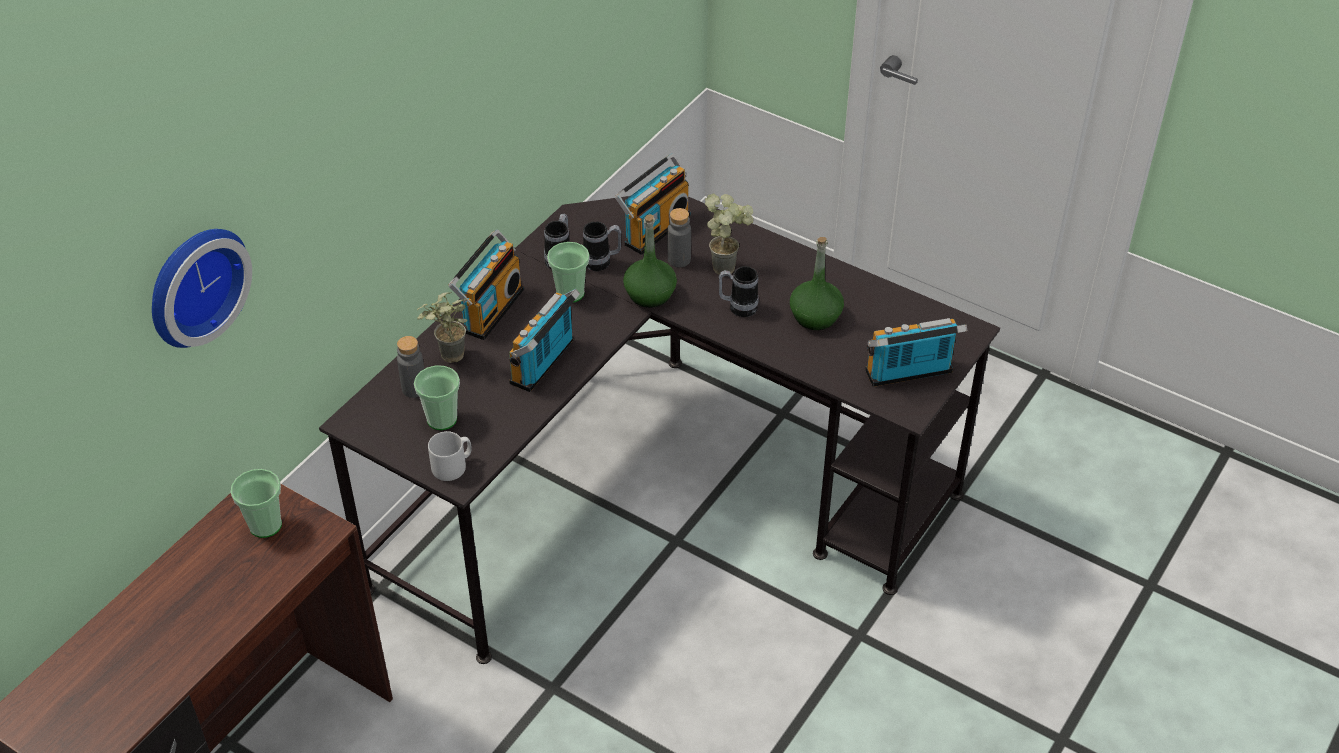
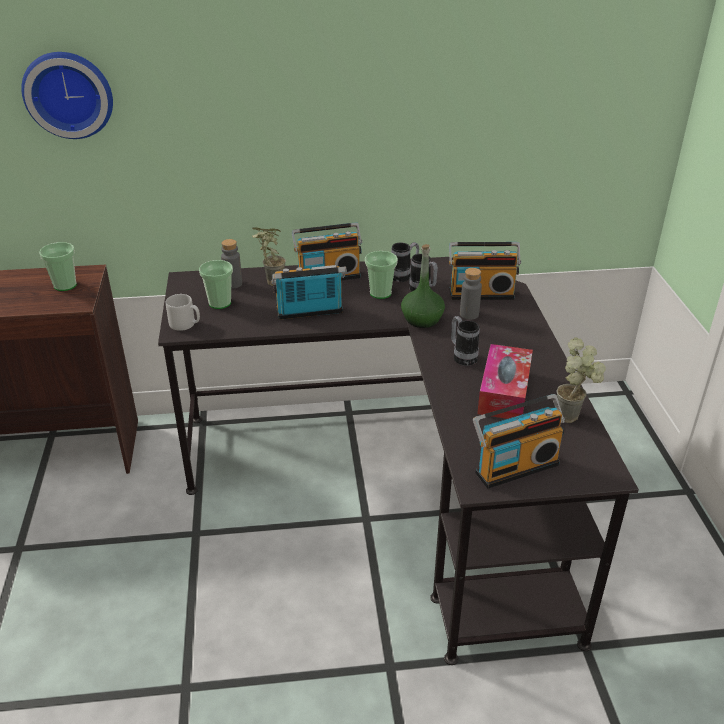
camera: 50 degrees right, 10 degrees down
(728, 265) = (494, 334): potted plant -> potted plant (574, 417)
(815, 317) = (504, 392): green bottle -> tissue box
(910, 374) = (515, 466): radio -> radio turned 120 degrees clockwise

